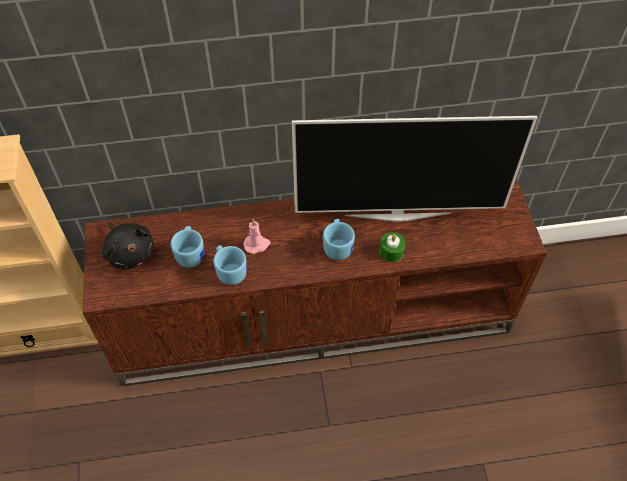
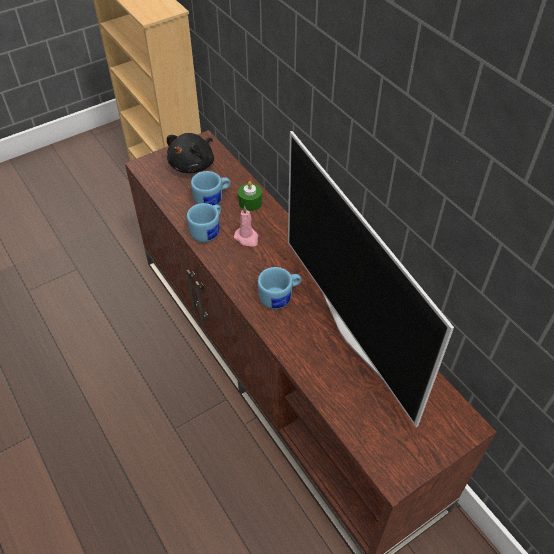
camera: 65 degrees right, 5 degrees down
(391, 251) = (299, 344): green candle -> green candle (250, 202)

